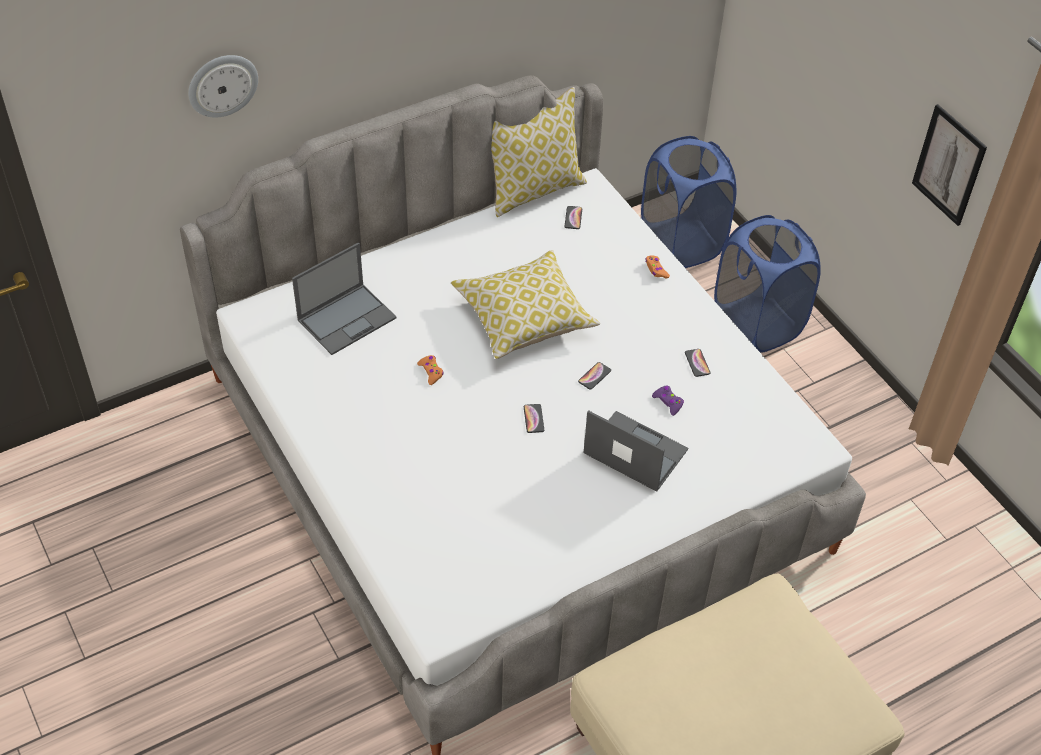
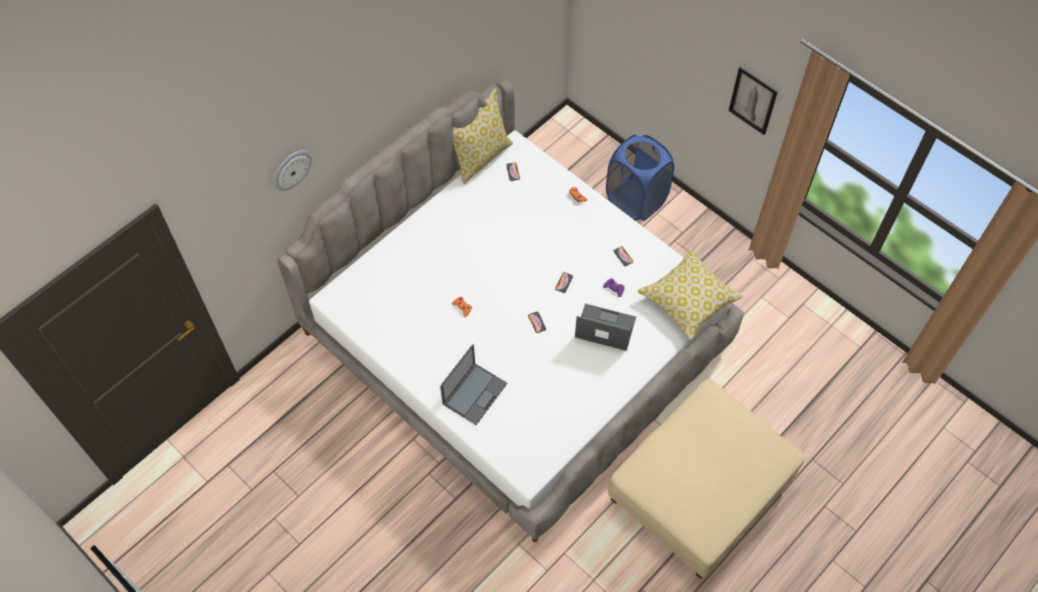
camera: 15 degrees left, 10 degrees up
(347, 318) = (396, 284): laptop -> laptop (475, 393)
(524, 317) = (506, 252): pillow -> pillow (688, 300)
(681, 242) = (570, 153): blue laundry basket -> none

